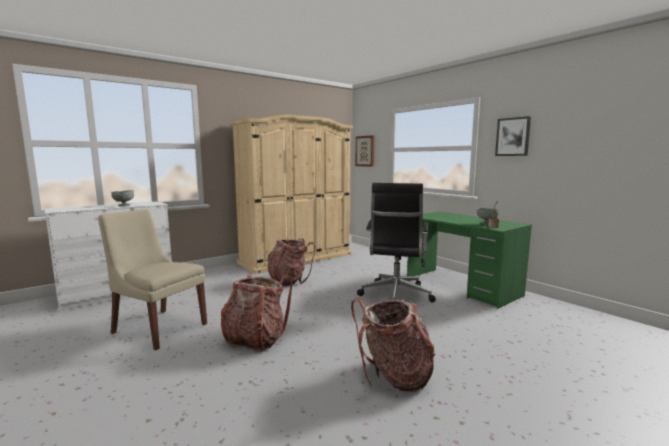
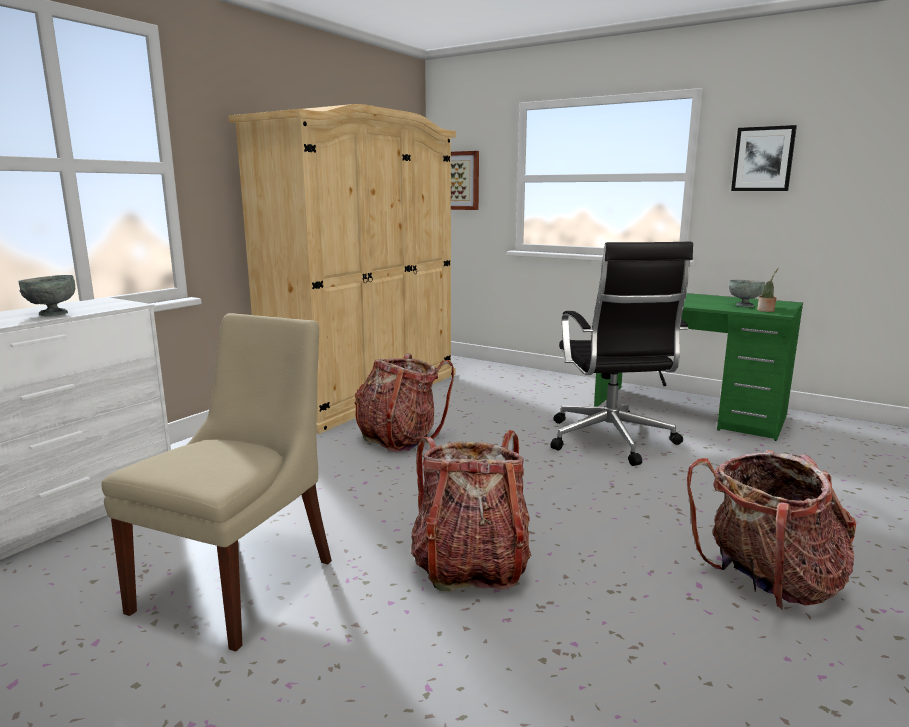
camera: 20 degrees left, 5 degrees up
(158, 328) = (240, 582): beige chair -> beige chair turned 105 degrees clockwise

